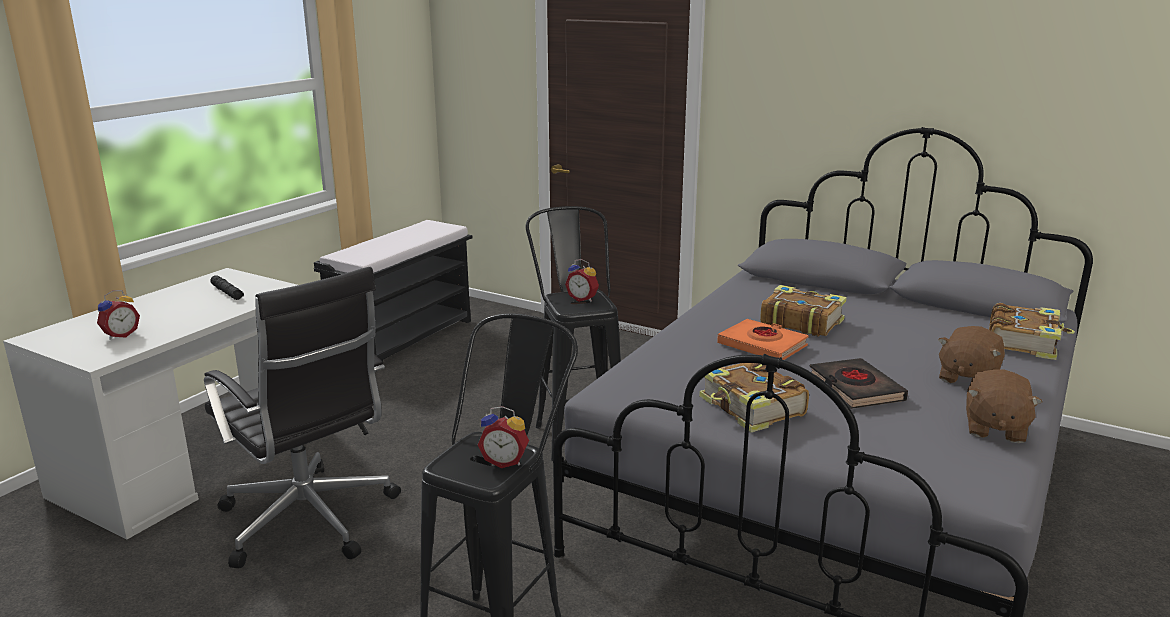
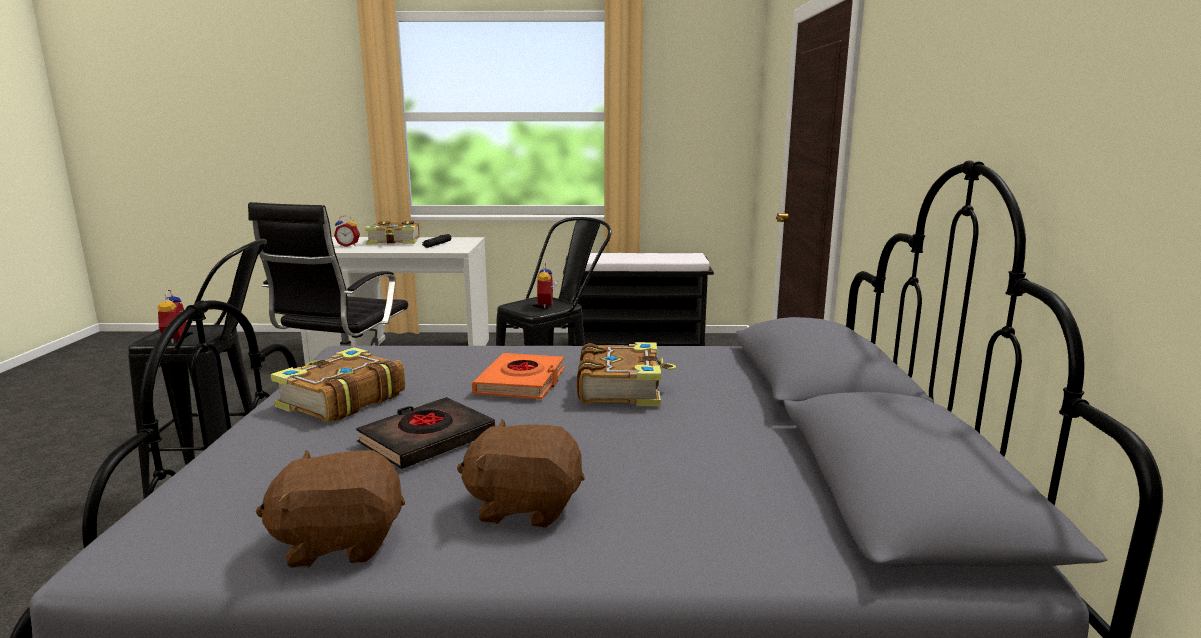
camera: 60 degrees right, 5 degrees down
(1024, 342) = (751, 544): book -> book (395, 241)

